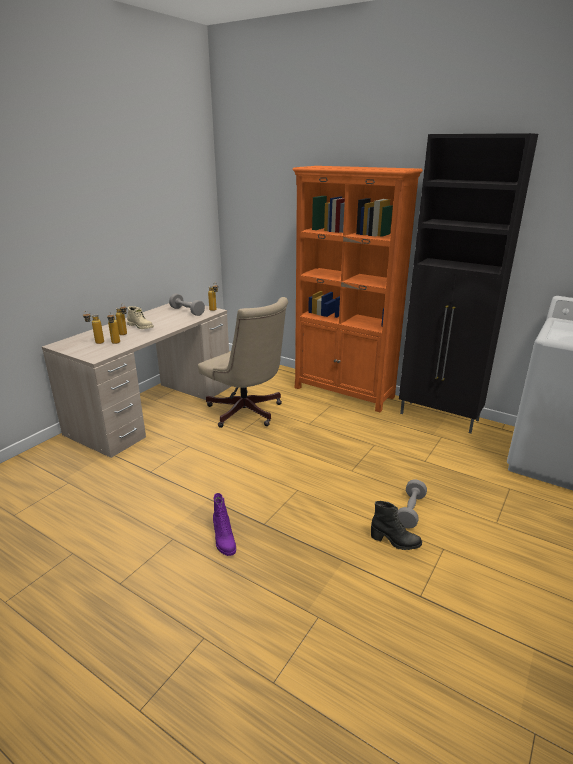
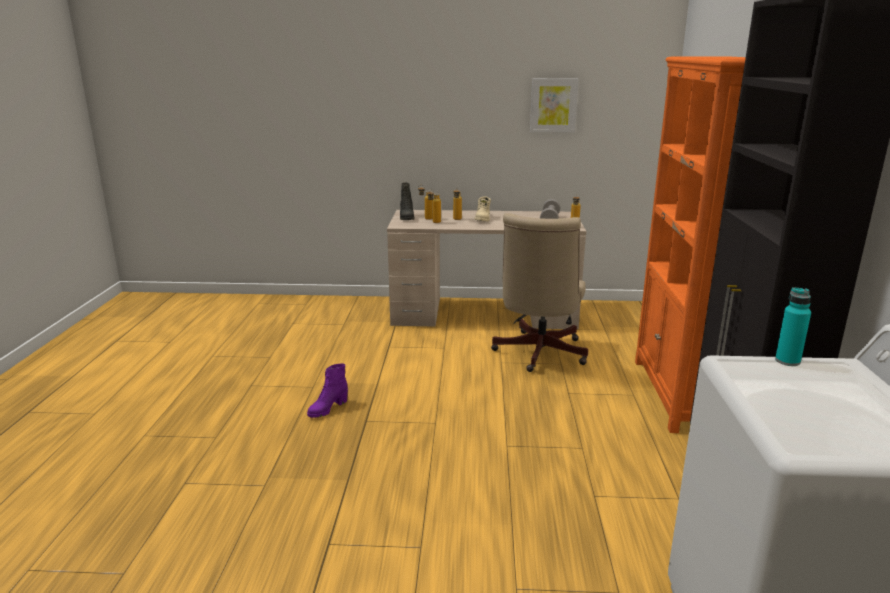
camera: 60 degrees right, 5 degrees down
(149, 212) = (553, 105): none -> picture
(395, 541) = (403, 507): black boot -> black boot (406, 218)
(410, 511) = (470, 506): grey dumbbell -> none
(552, 327) = (787, 361): none -> turquoise bottle

